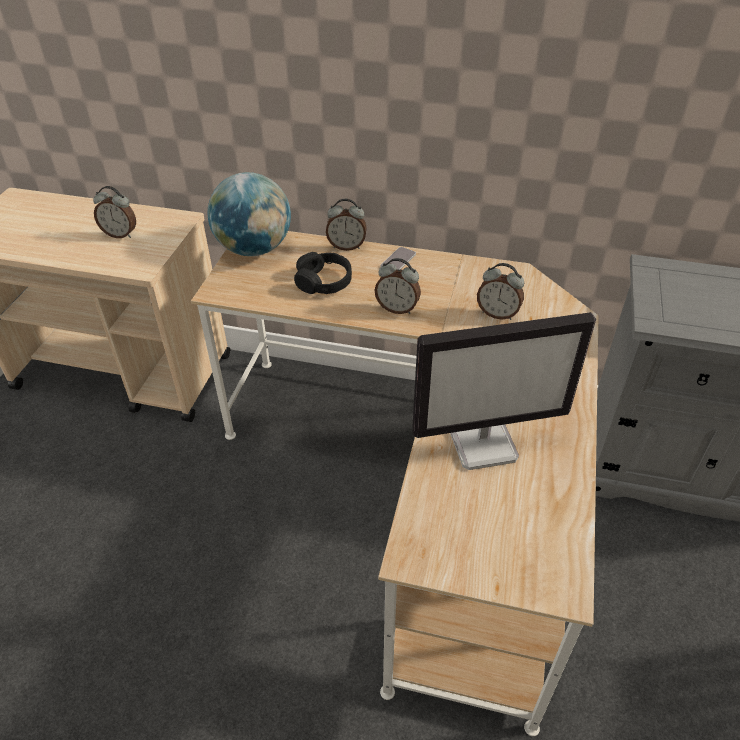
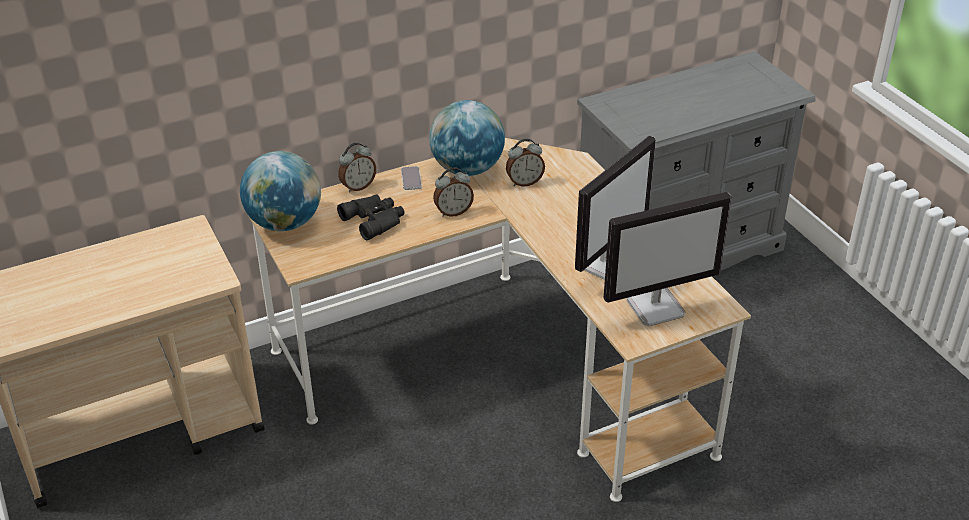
camera: 40 degrees left, 5 degrees down
(120, 234) = (154, 265): alarm clock -> none
(324, 281) = (375, 220): black headphones -> black binoculars
(458, 275) = (467, 169): none -> globe
(483, 532) = (656, 307): none -> monitor

